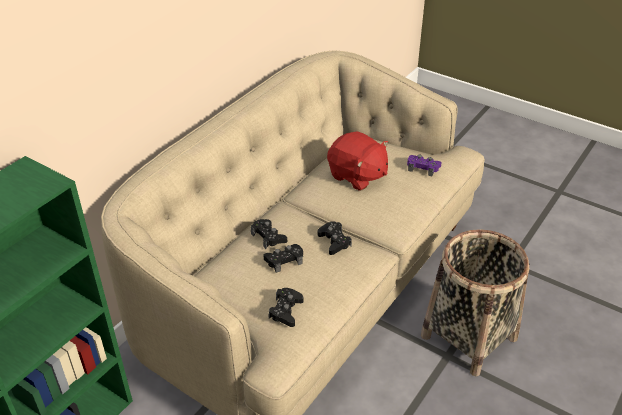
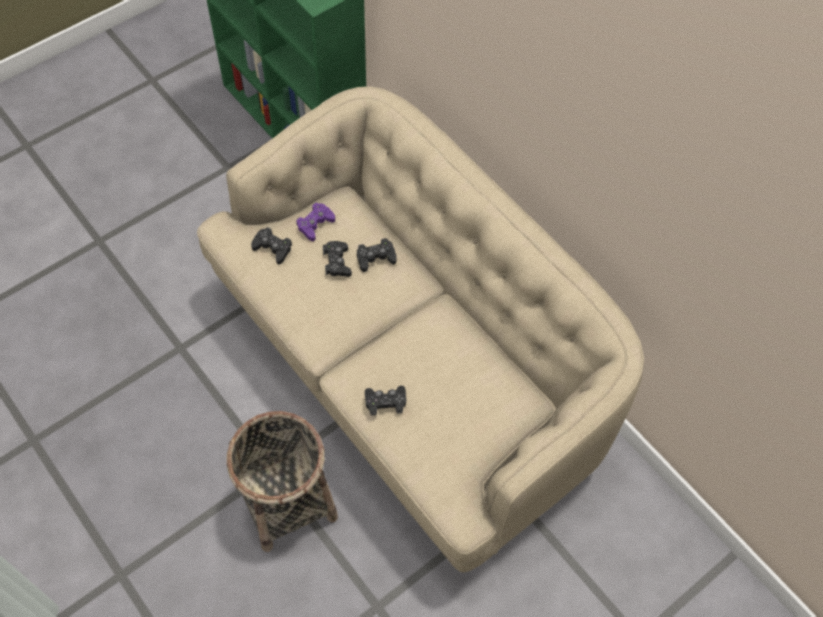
camera: 105 degrees right, 20 degrees up
(334, 241) = (349, 314): black game controller -> black game controller (385, 402)
(357, 176) = (449, 369): red plush toy -> none
(423, 168) = (442, 448): purple game controller -> purple game controller (315, 224)

